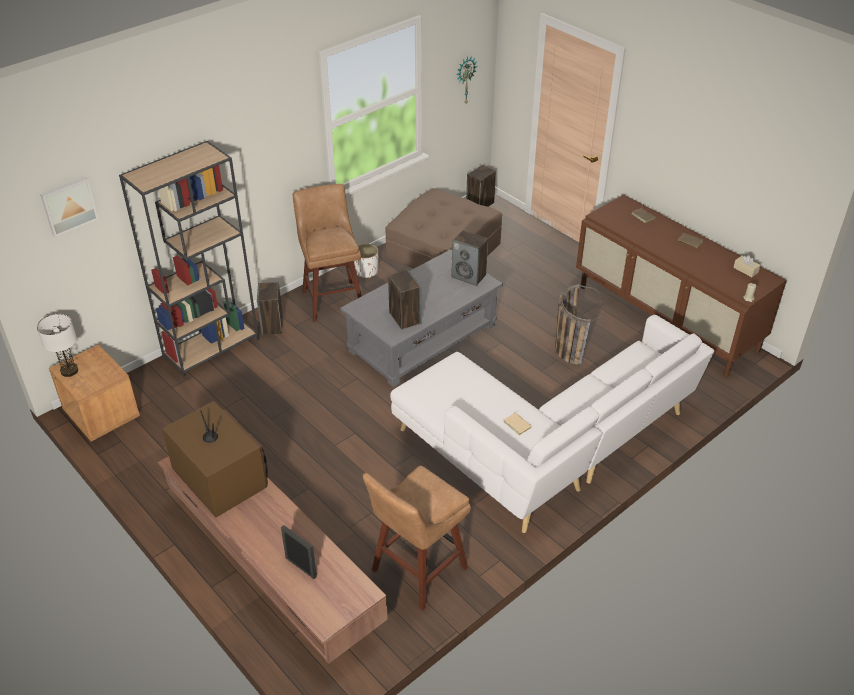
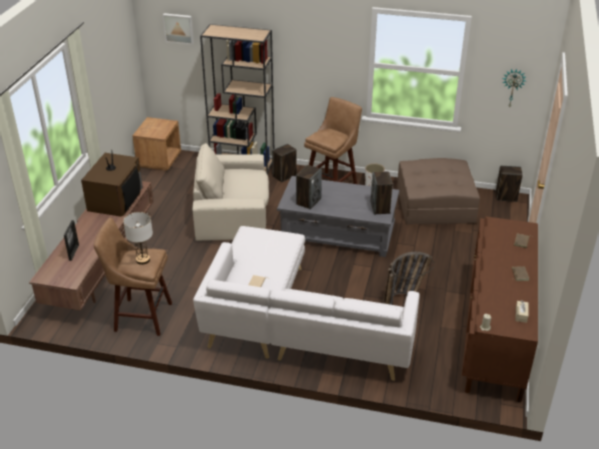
camera: 55 degrees right, 5 degrees down
(69, 371) = (150, 123): table lamp -> table lamp (143, 260)
(295, 399) = (232, 212): none -> beige armchair

